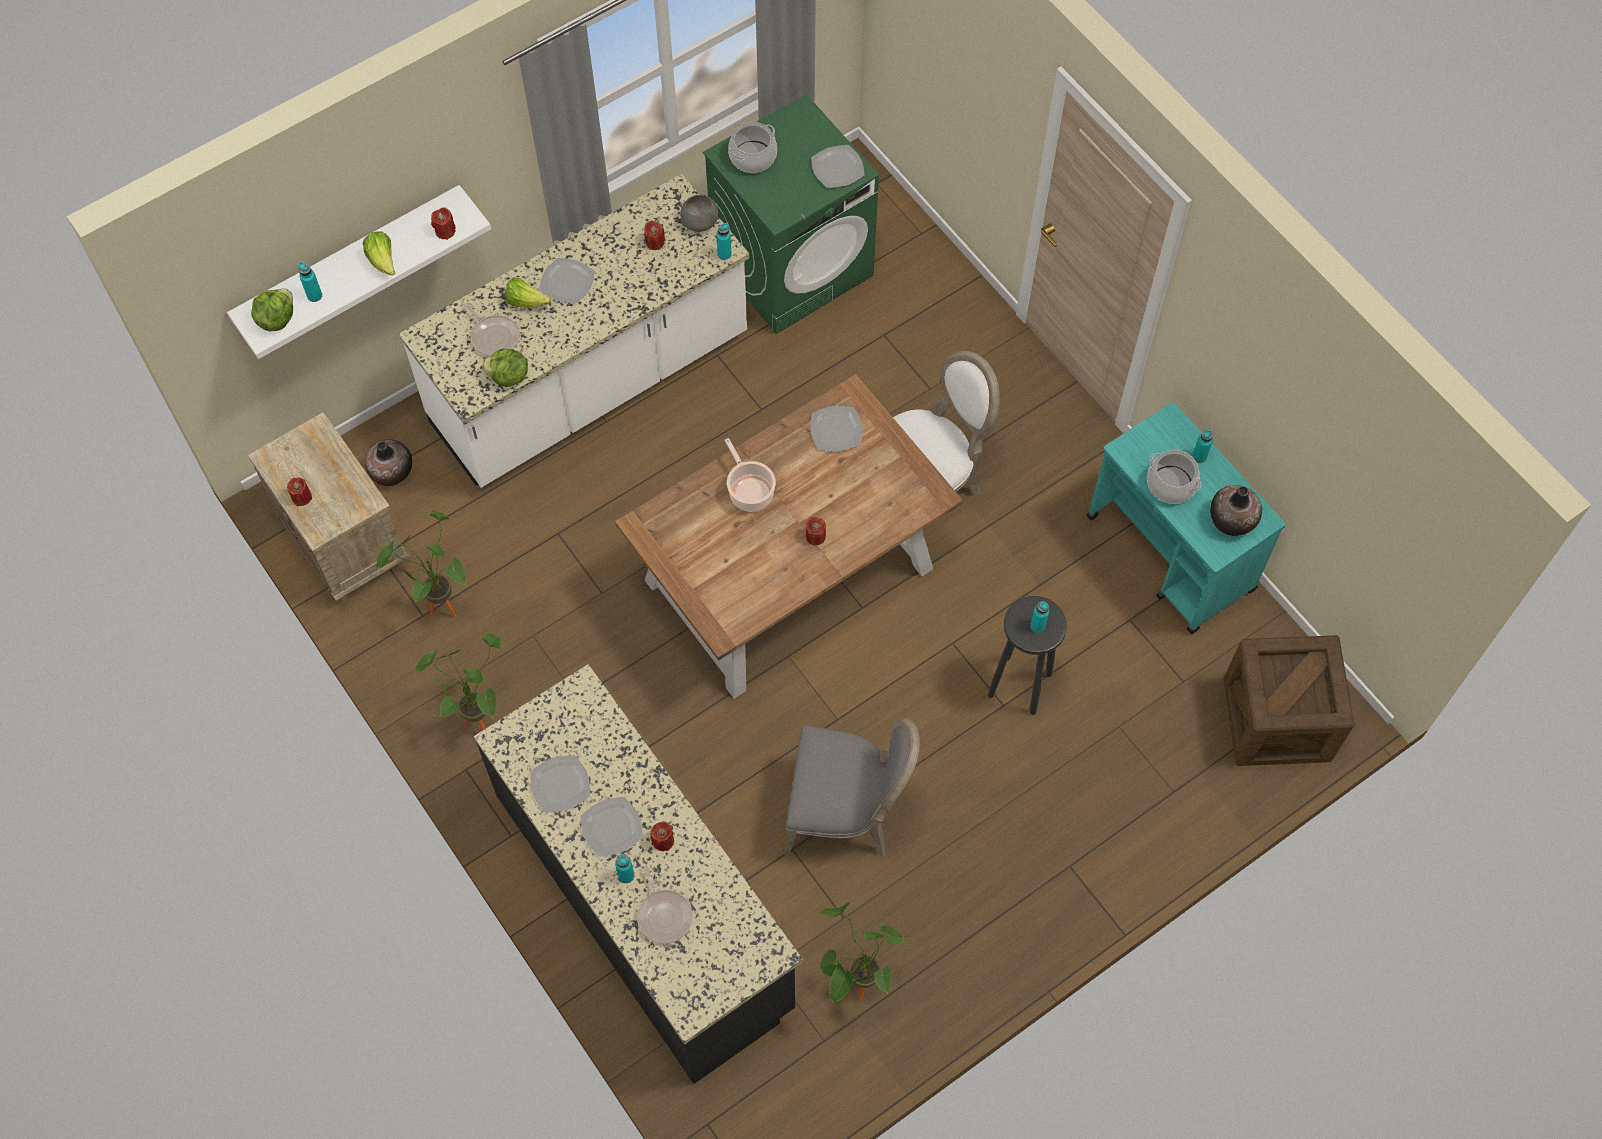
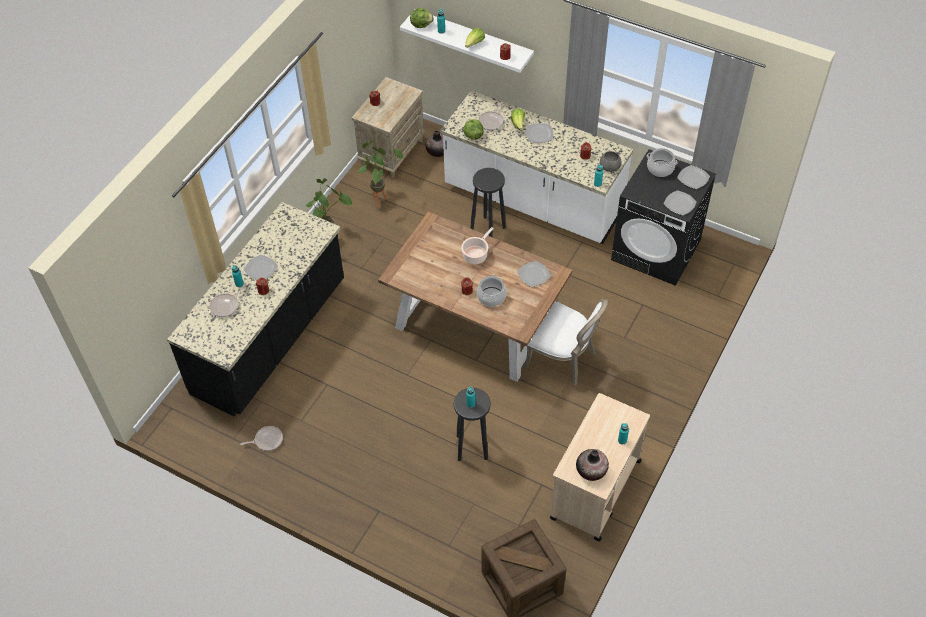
camera: 65 degrees right, 10 degrees down
(561, 785) = (273, 242): plate -> plate (693, 178)
(611, 473) = (488, 229): none -> black stool
(793, 266) = (656, 250): green washing machine -> black washing machine
(846, 812) = (358, 399): grey chair -> none
(855, 986) = (267, 440): potted plant -> frying pan
(1171, 484) = (595, 433): cooking pot -> cooking pot (491, 297)
(1171, 554) = (595, 490): turquoise cart -> beige cart

